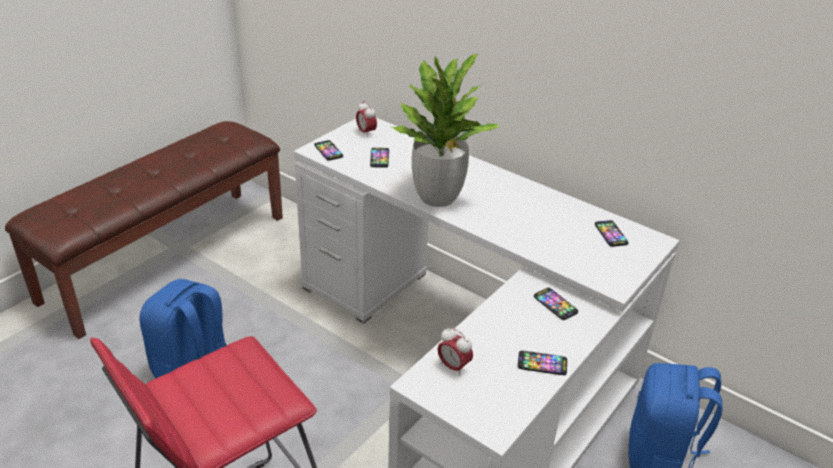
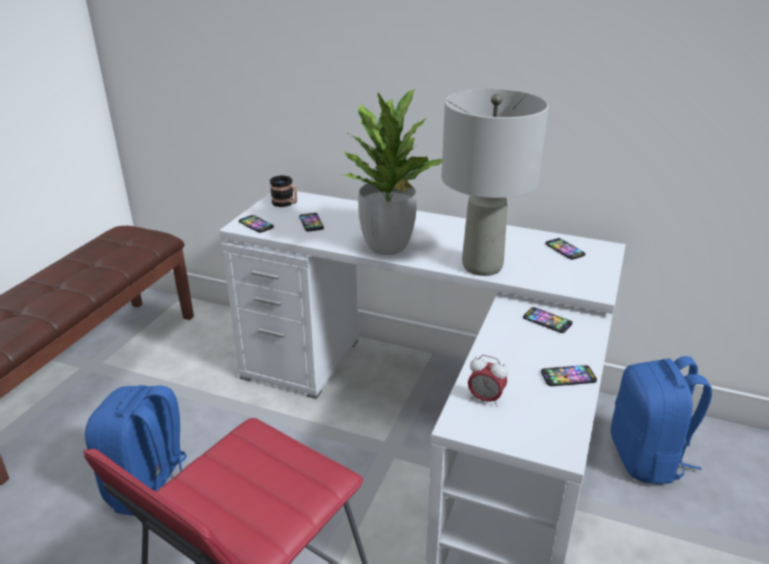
camera: 15 degrees left, 5 degrees down
(366, 133) = (286, 204): alarm clock -> mug
(518, 236) = (483, 266): none -> grey table lamp

